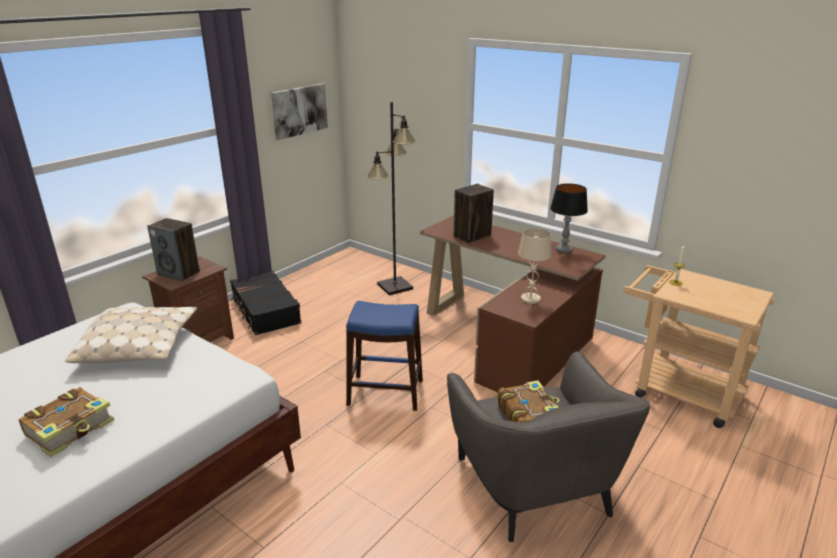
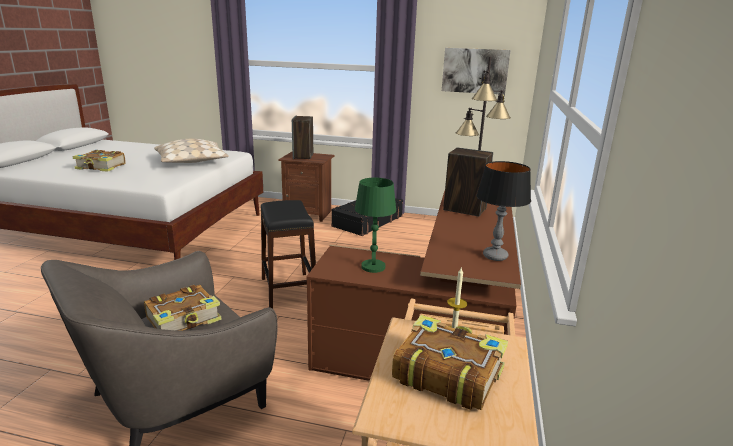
camera: 65 degrees right, 5 degrees down
(385, 393) = (288, 290): blue stool -> black stool
(530, 299) = (373, 267): beige table lamp -> green table lamp
(712, 294) = (446, 373): none -> book

